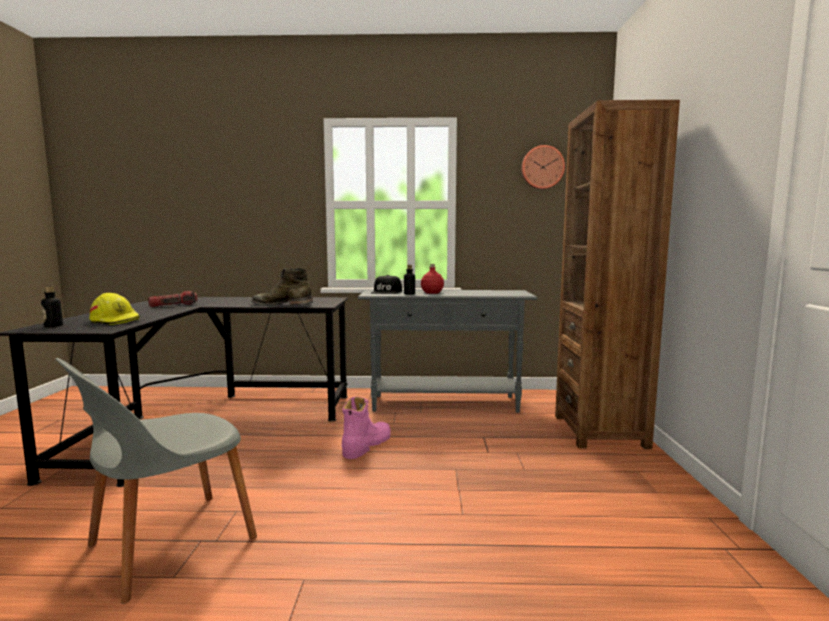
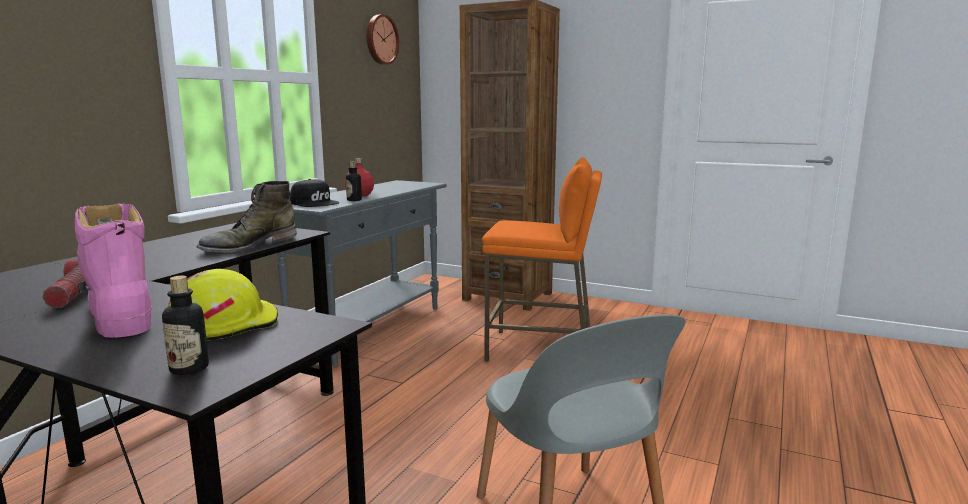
camera: 65 degrees left, 5 degrees up
(366, 445) = (430, 385): pink boot -> pink boot (121, 314)
(484, 473) = (541, 349): none -> orange stool

